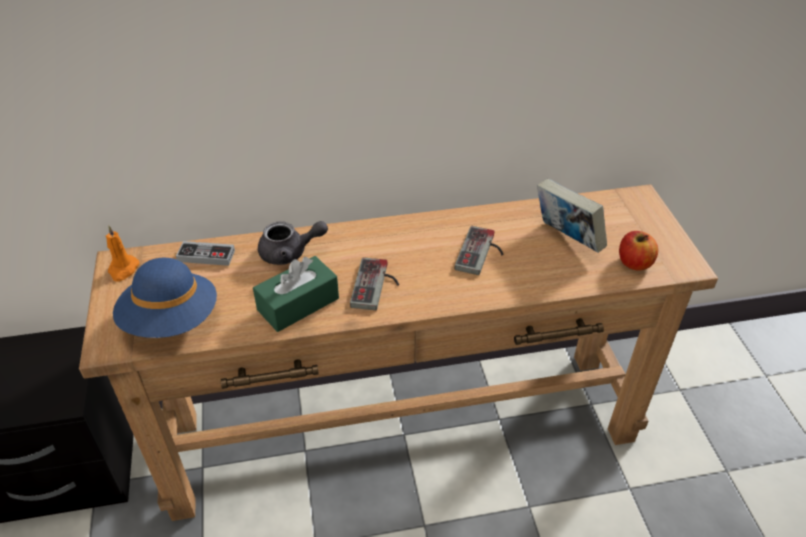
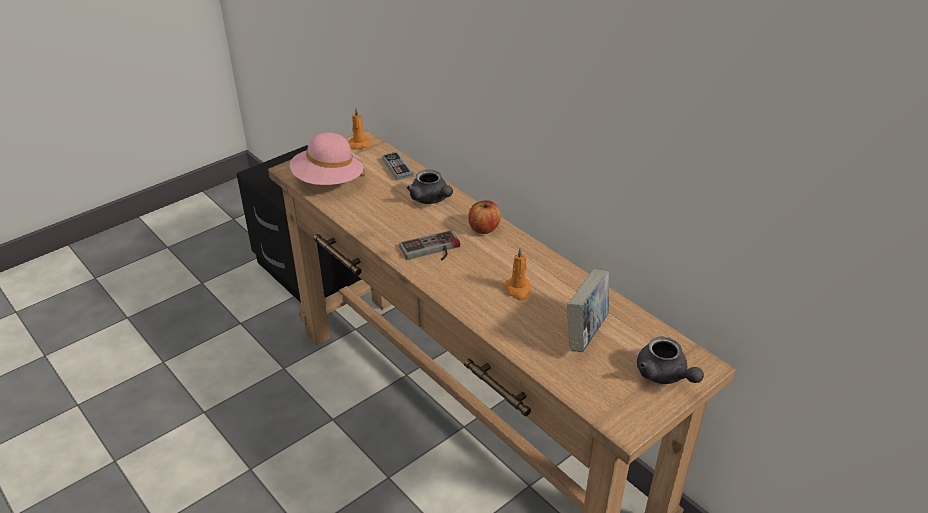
camera: 60 degrees right, 5 degrees down
(171, 320) = (328, 181): blue hat -> pink hat
(298, 304) = (384, 223): green tissue box -> none
(482, 253) = (518, 290): game controller -> orange candle
(634, 263) = (594, 386): apple -> apple (484, 228)
(640, 220) = (665, 375): none -> grey teapot

